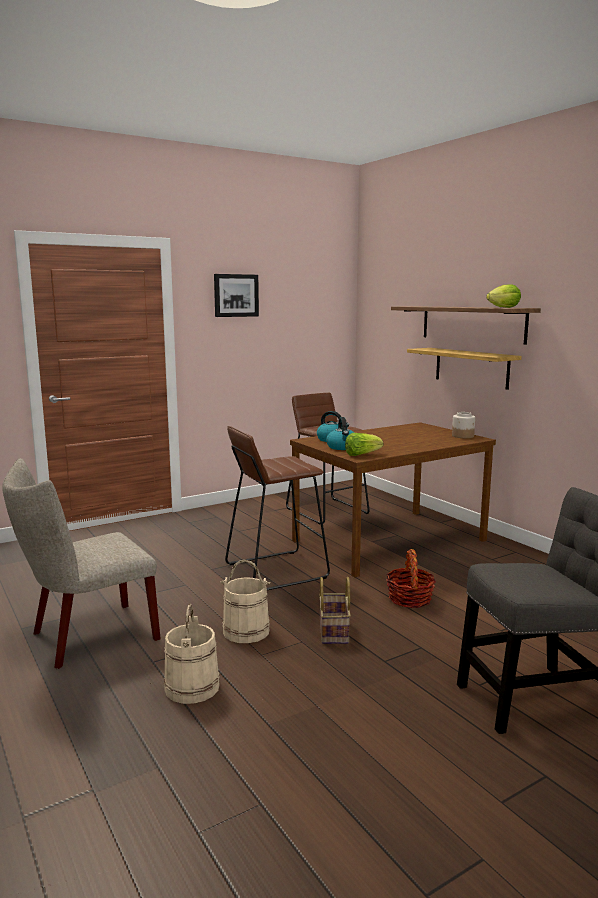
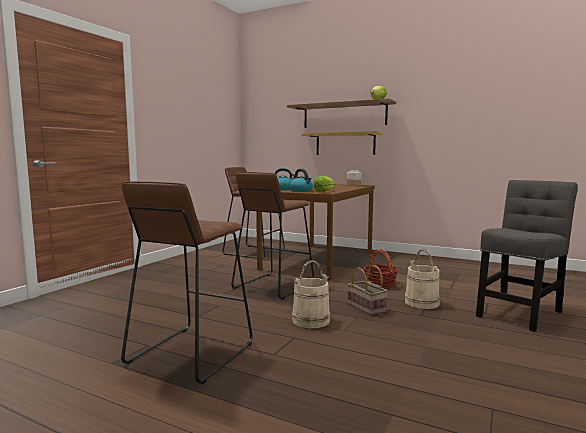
camera: 30 degrees left, 5 degrees down
(87, 637) = (190, 353): beige chair -> brown stool
(192, 687) = (330, 360): beige bucket -> beige bucket (422, 303)
(236, 295) = (174, 91): picture -> none

